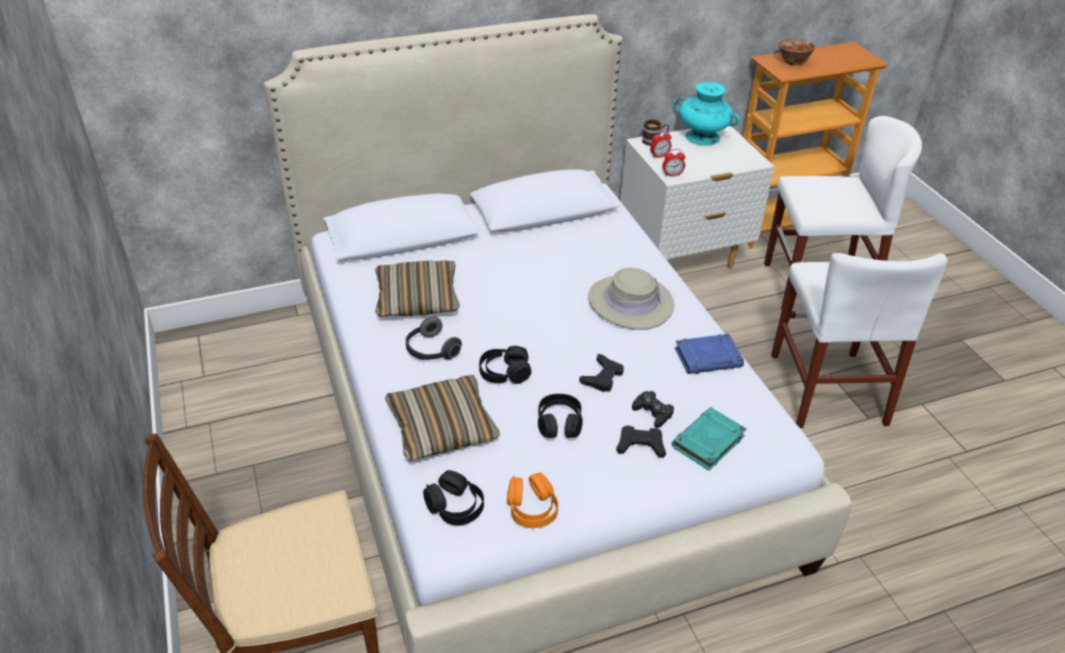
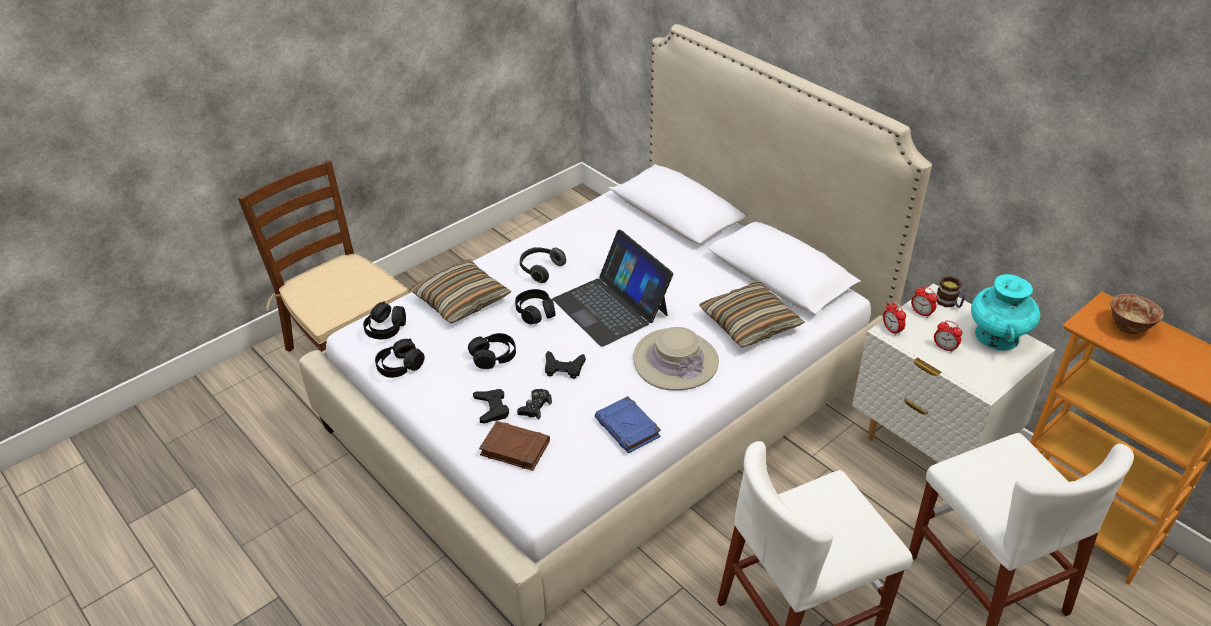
camera: 70 degrees right, 0 degrees up
(417, 299) = (599, 244): pillow -> pillow (749, 324)
(528, 318) = (611, 306): none -> laptop
(532, 508) = (400, 366): orange headphones -> black headphones
(704, 161) = (944, 348): none -> alarm clock
(708, 442) = (514, 448): turquoise book -> brown book

